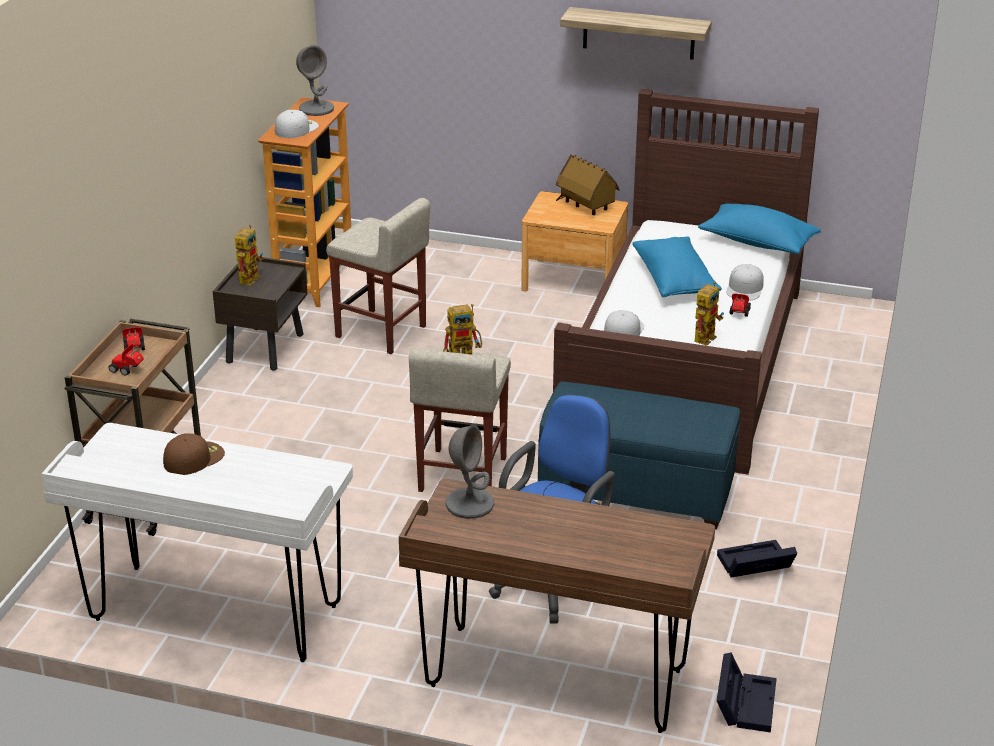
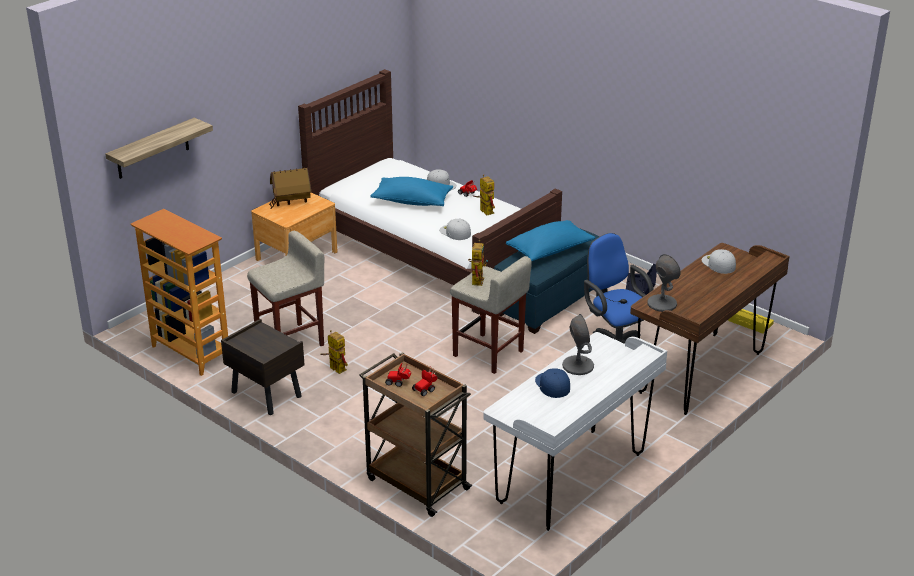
camera: 65 degrees left, 0 degrees up
(194, 458) = (552, 384): brown cap -> blue cap
(250, 277) = (253, 346): toy robot -> toy robot (334, 368)
(296, 128) = (186, 236): white cap -> white cap (718, 264)
(316, 109) = (160, 221): grey table lamp -> grey table lamp (578, 366)
(638, 33) = (287, 70): shelf -> shelf (152, 149)
(745, 702) = (747, 323): black storage box -> yellow storage box
(757, 243) = (392, 165): blue pillow -> blue pillow (550, 251)

